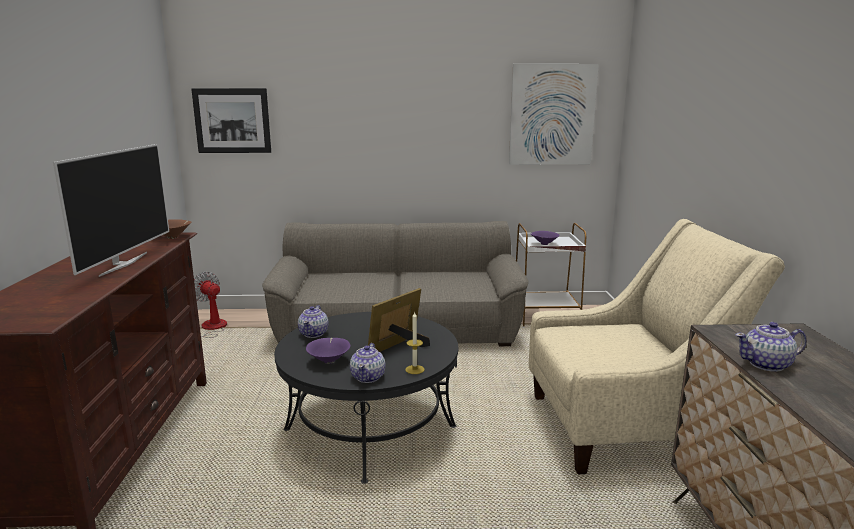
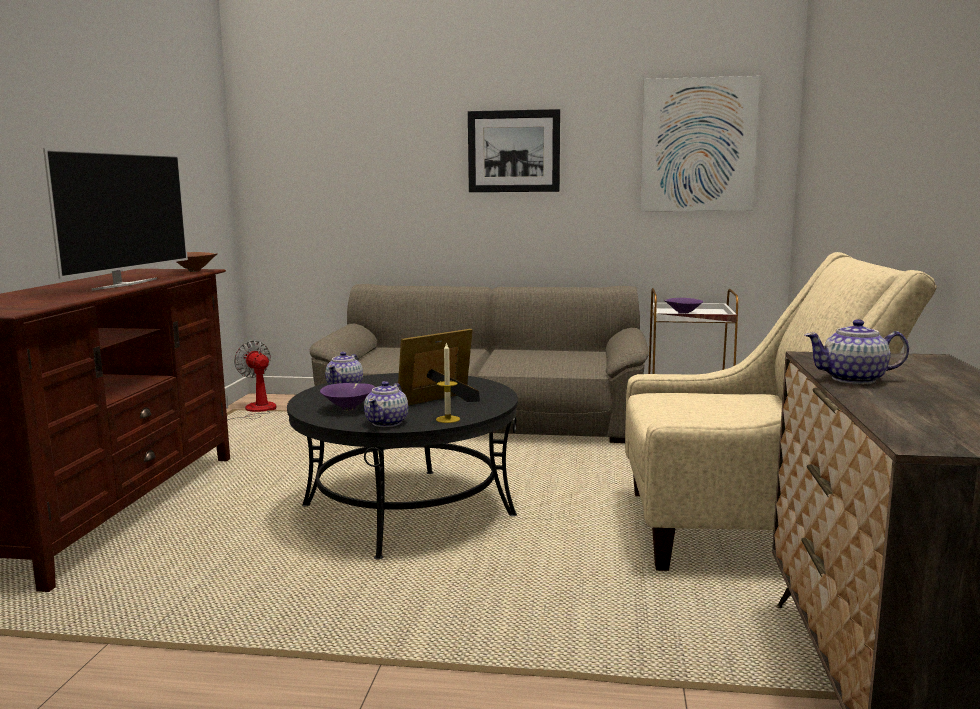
camera: 10 degrees right, 5 degrees down
(232, 121) = (296, 158): picture -> picture (513, 151)

